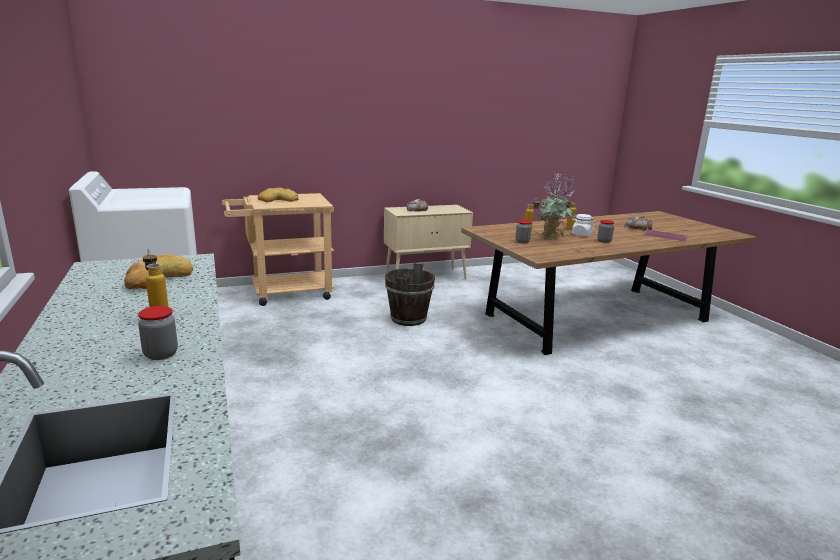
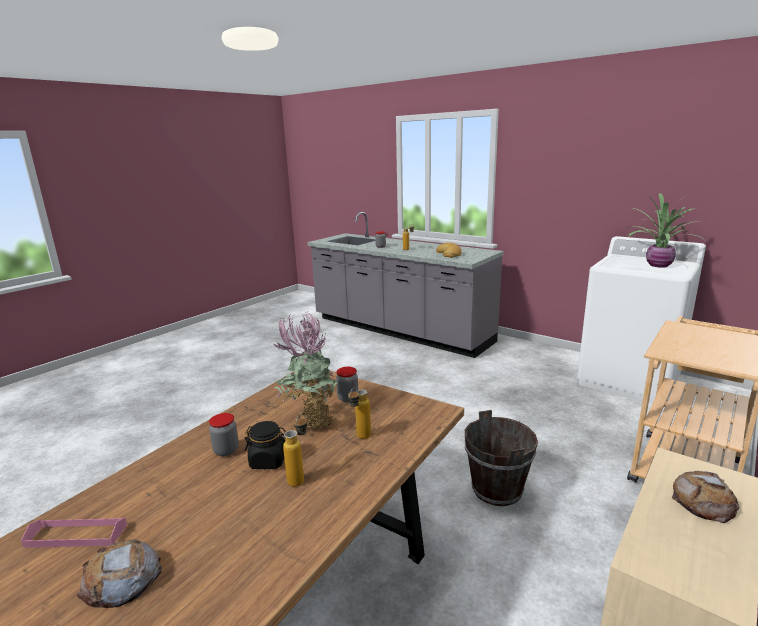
camera: 150 degrees right, 0 degrees up
(147, 193) = (658, 265): none -> potted plant
(278, 200) = (712, 339): bread -> none
(581, 235) = (268, 461): white jar -> black jar

